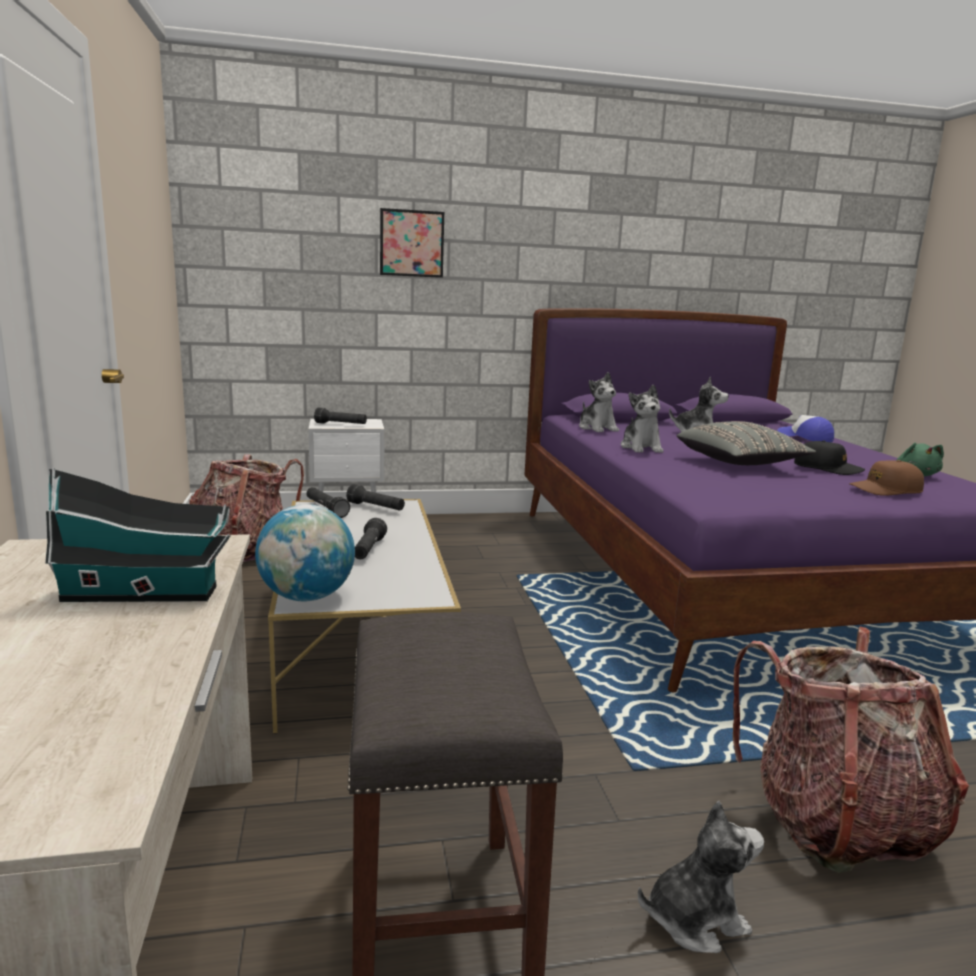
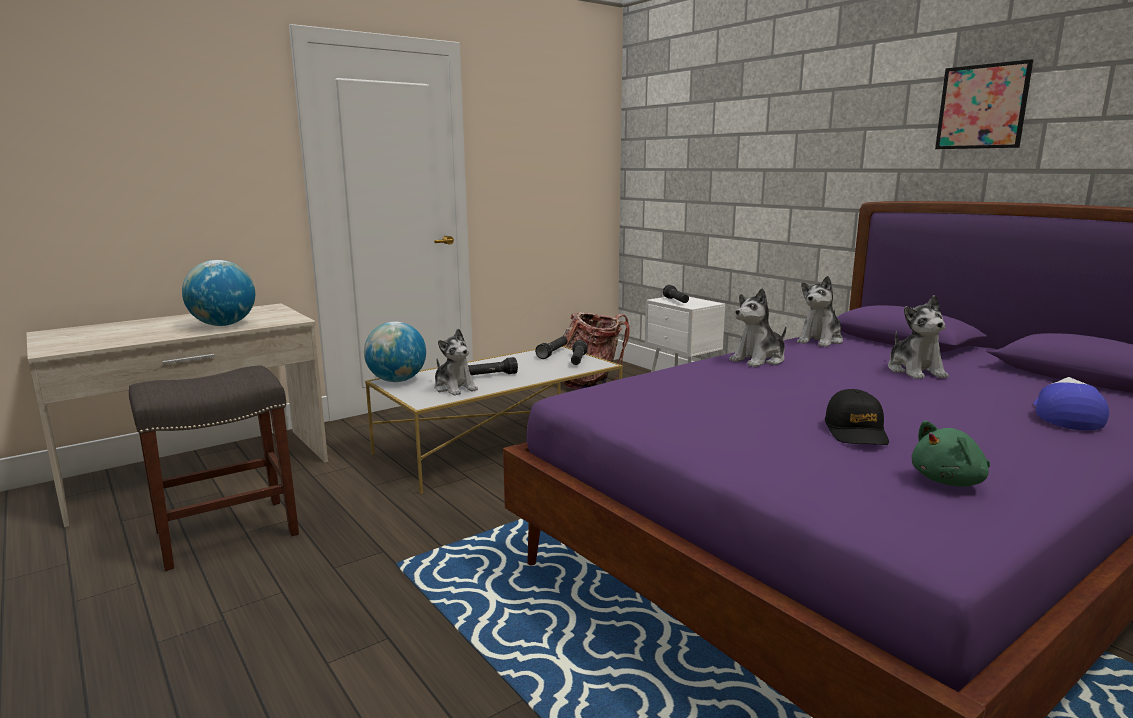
camera: 65 degrees right, 0 degrees up
(146, 594) = (223, 325): toy house -> globe
(411, 243) = (763, 138): picture -> picture (982, 107)
(695, 918) = (242, 607): plush toy -> plush toy (454, 388)
(740, 463) = (766, 393): grey pillow -> none
(835, 822) = (370, 664): backpack -> none
(885, 490) = (782, 460): brown cap -> none

